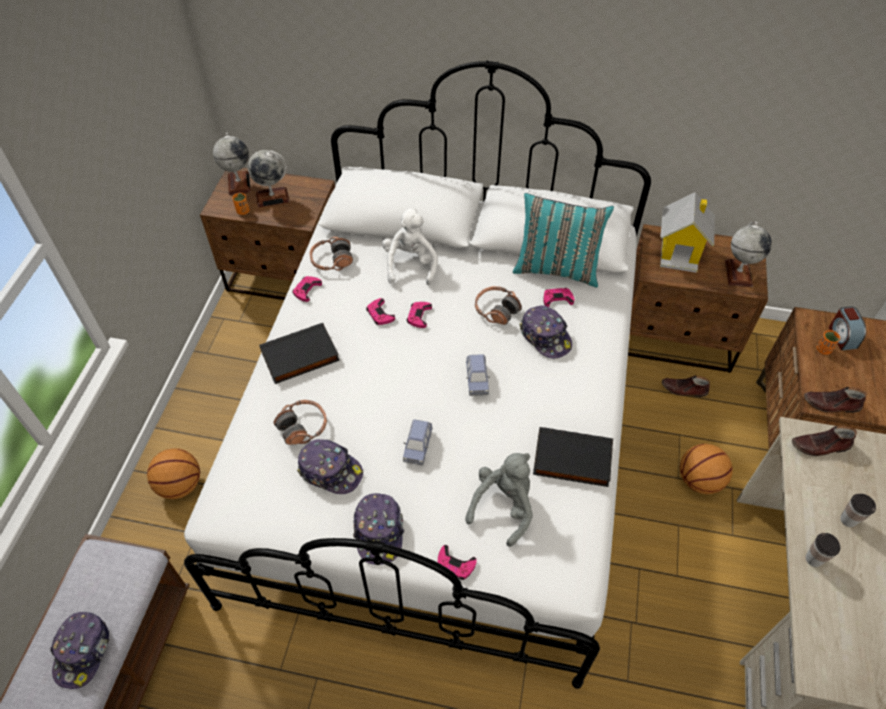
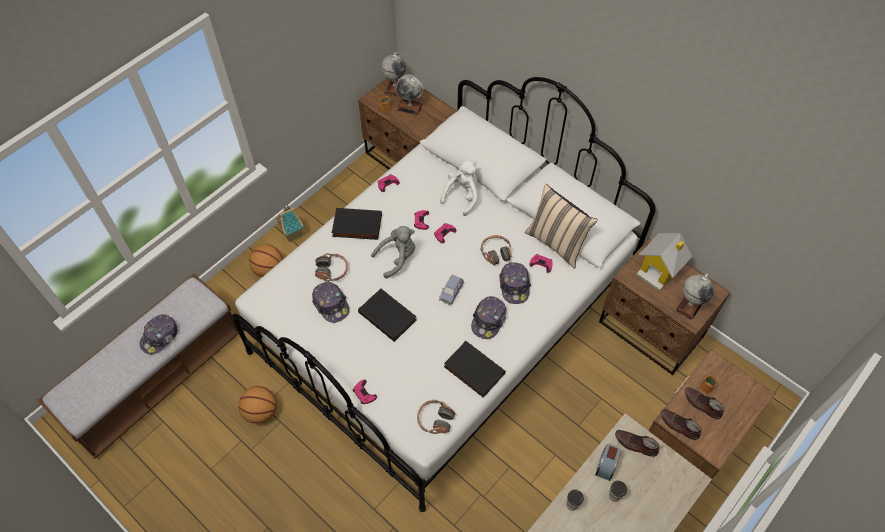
camera: 30 degrees right, 5 degrees up
(188, 426) = (293, 234): none -> toy house
(332, 260) = (415, 170): headphones -> headphones (435, 419)
(379, 532) = (335, 353): cap -> cap (488, 320)
(418, 447) = (388, 316): blue toy car -> black book
(503, 506) = (413, 376): grey plush toy -> grey plush toy (397, 258)
(557, 268) = (556, 243): turquoise pillow -> beige pillow
(684, 389) = (628, 370): brown shoe -> brown shoe (702, 404)
(699, 480) = (591, 434): basketball -> basketball (261, 411)
(842, 336) = (728, 386): alarm clock -> alarm clock (606, 465)

